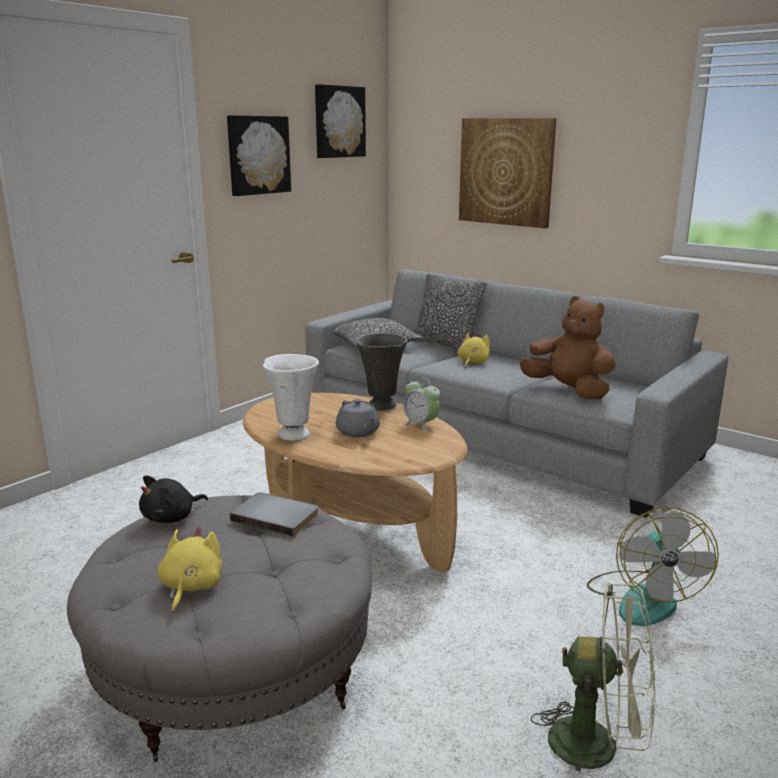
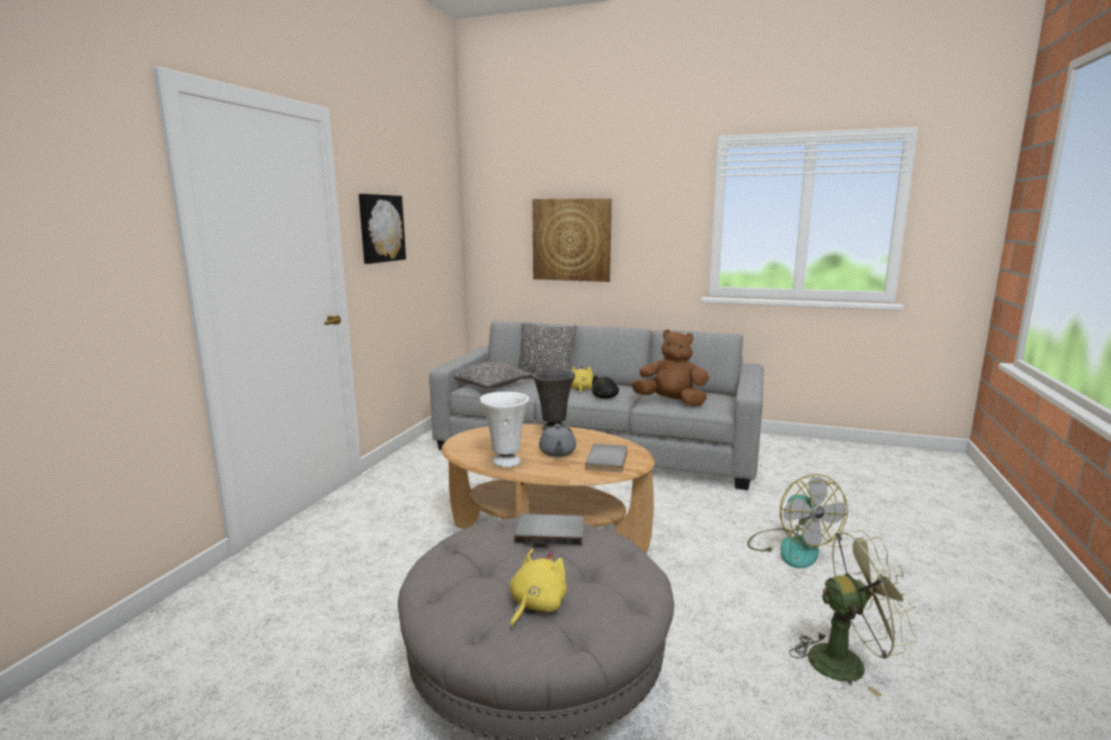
camera: 20 degrees left, 5 degrees down
(171, 517) = (457, 550): black plush toy -> black plush toy (605, 397)
(190, 587) = (536, 605): yellow plush toy -> yellow plush toy turned 45 degrees clockwise
(338, 122) = (432, 201): picture -> none
(358, 432) = (557, 452): grey teapot -> grey teapot turned 45 degrees clockwise
(405, 450) = (609, 460): none -> grey book
(421, 425) = (600, 440): alarm clock -> none

